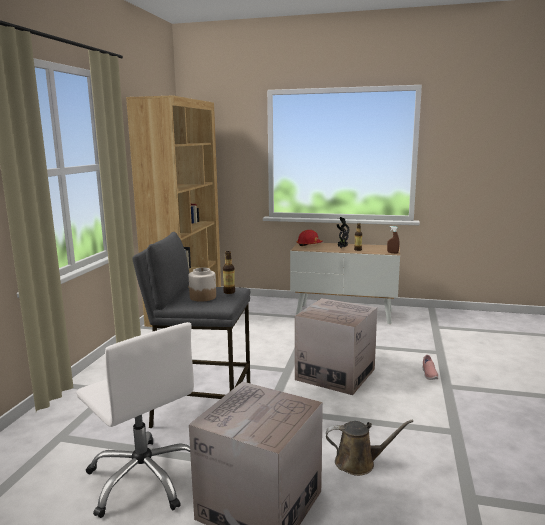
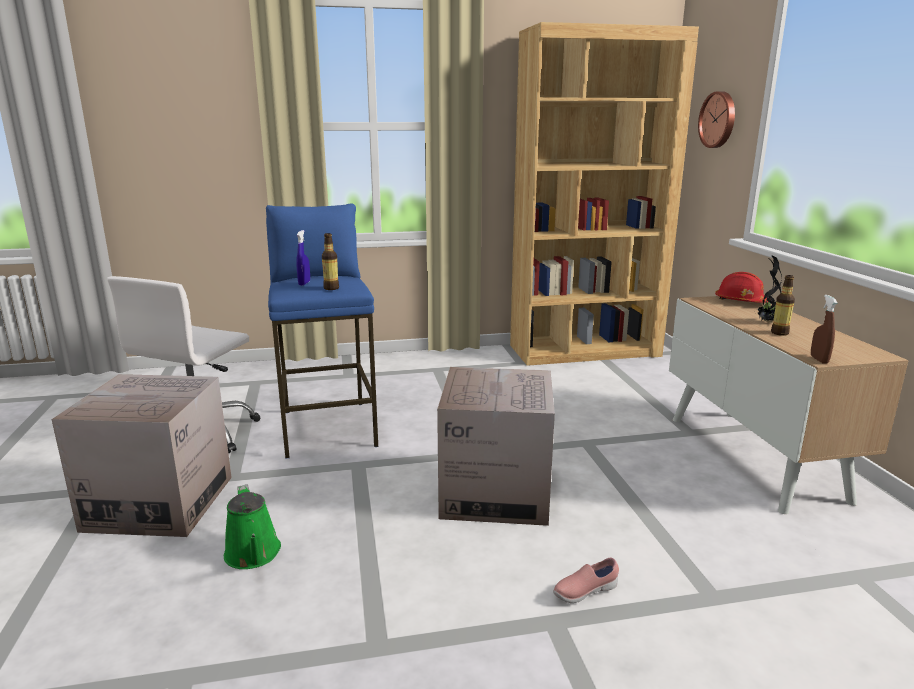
camera: 65 degrees right, 5 degrees up
(201, 412) = (329, 428): grey stool -> blue stool
(203, 297) = (304, 283): jar -> blue spray bottle
(230, 154) = (718, 120): none -> wall clock
(359, 463) = (253, 555): brown watering can -> green watering can

